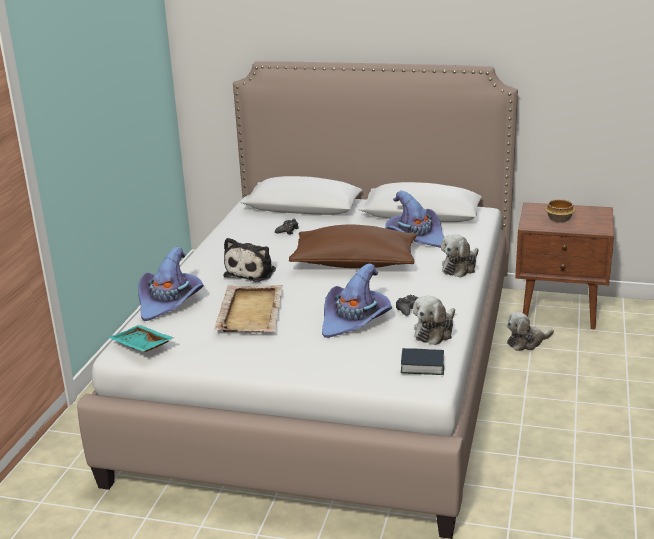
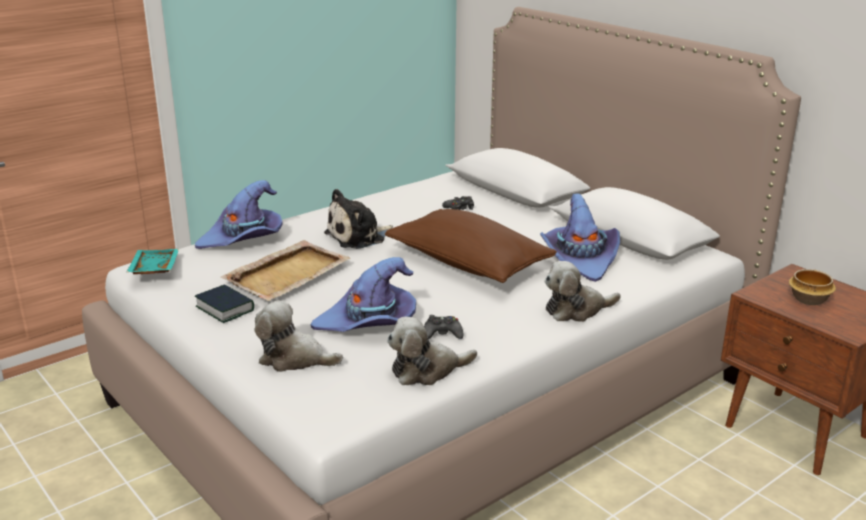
camera: 35 degrees right, 0 degrees up
(422, 366) = (349, 402): book -> book (225, 308)
(526, 342) = (700, 451): plush toy -> plush toy (294, 359)

